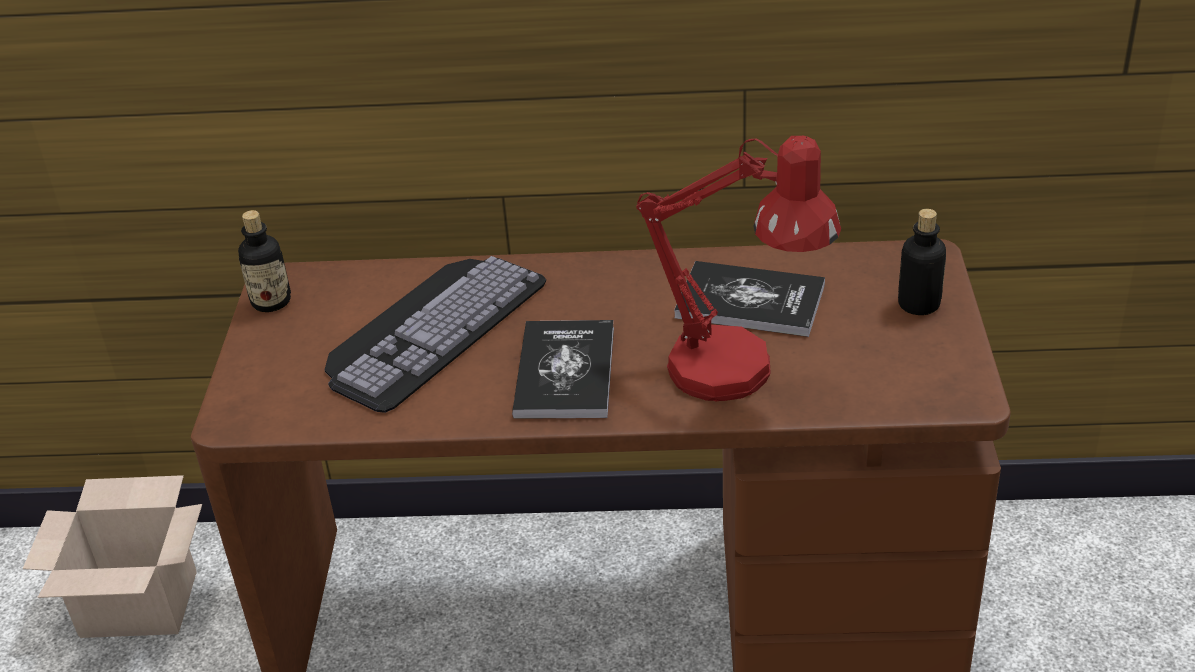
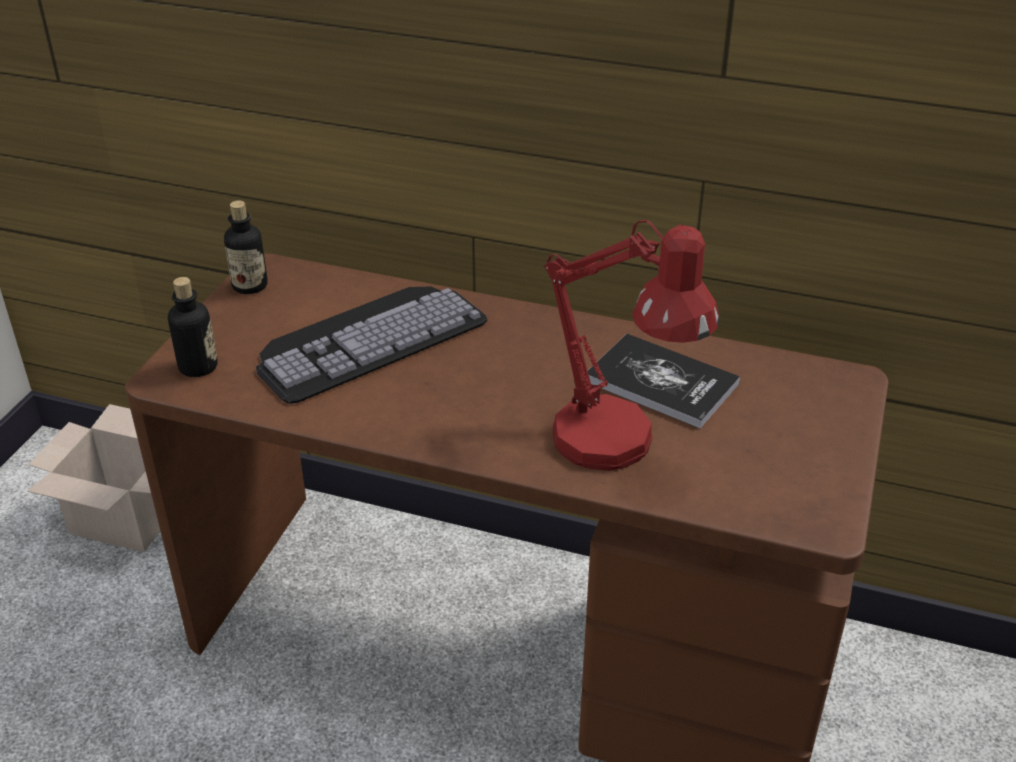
camera: 15 degrees right, 0 degrees up
(565, 371) = (462, 406): book -> none
(918, 304) = (821, 423): bottle -> bottle (198, 367)

